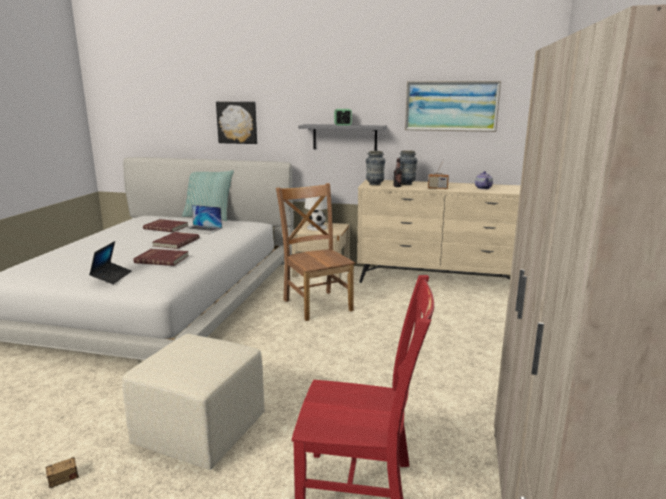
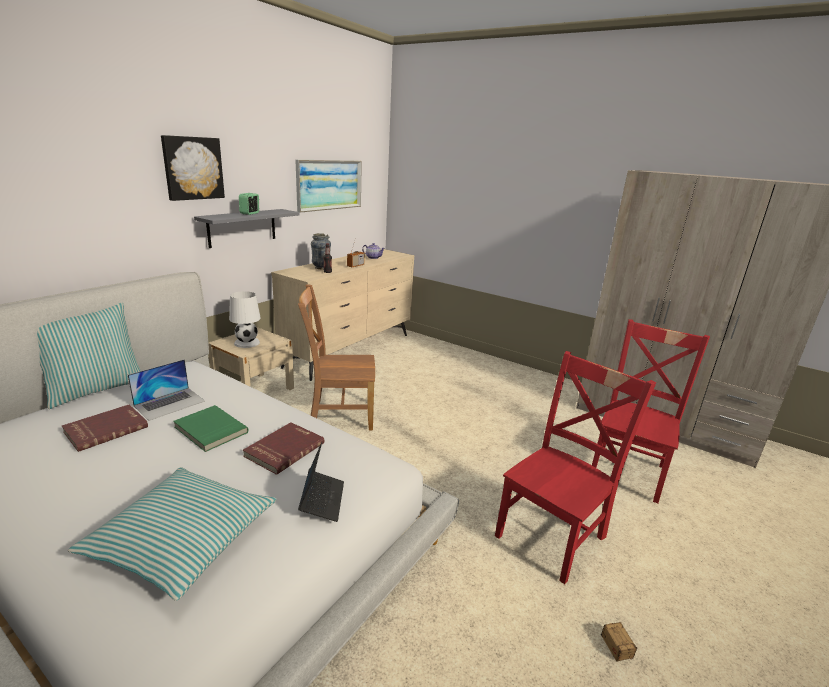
camera: 70 degrees left, 5 degrees up
(76, 259) = (182, 539): none -> pillow
(111, 277) = (322, 500): laptop -> laptop turned 60 degrees clockwise
(175, 242) = (209, 430): red book -> green book
(200, 433) = (553, 534): beige ottoman -> red chair
(237, 122) = (86, 225): picture -> picture (192, 168)
(375, 184) = (305, 275): vase -> none

